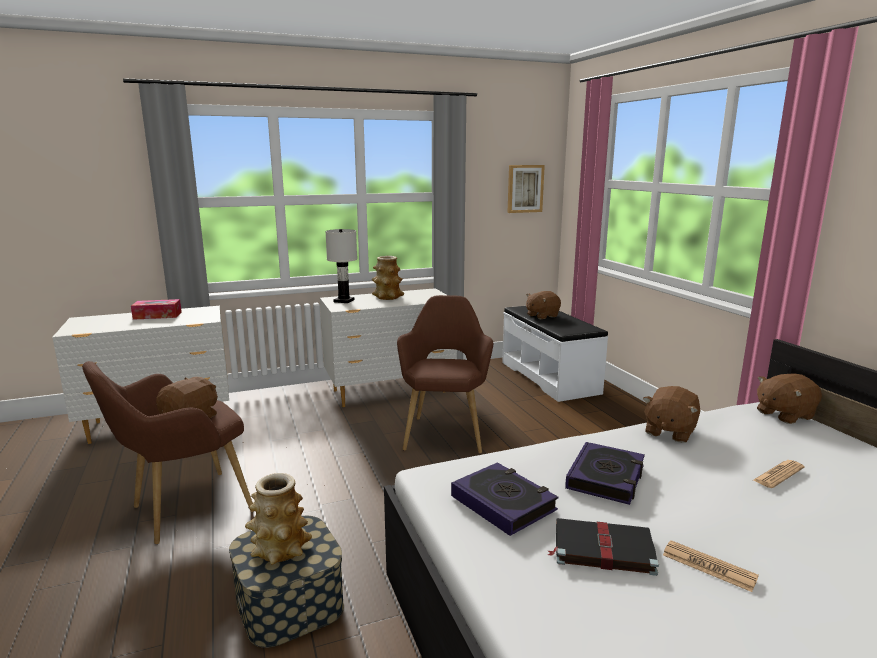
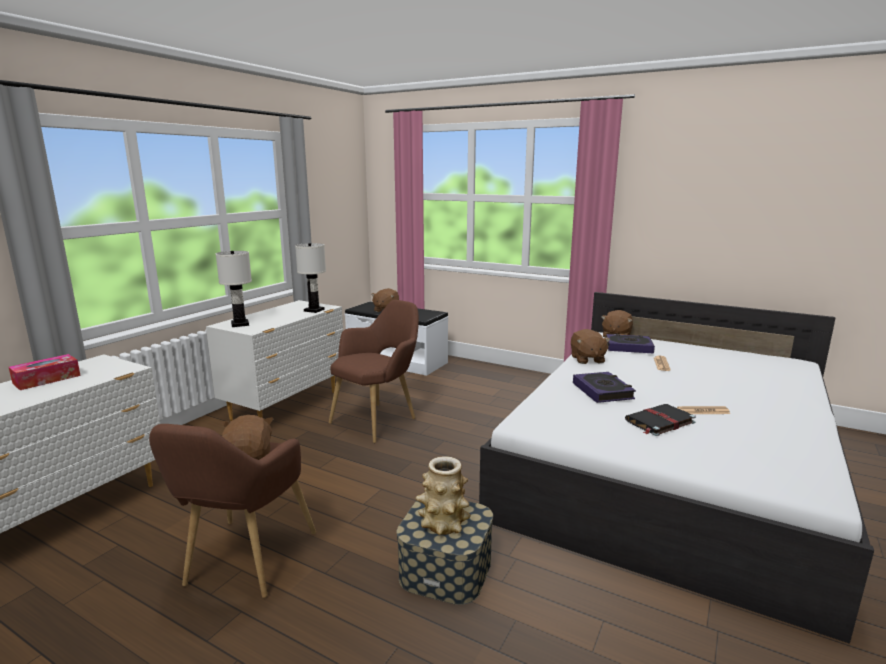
camera: 40 degrees left, 0 degrees up
(387, 297) = (275, 314): vase -> none
(424, 300) = (313, 310): none -> white table lamp
(445, 432) = (379, 420): brown armchair -> brown armchair turned 75 degrees clockwise
(503, 503) = (584, 421): book -> book (628, 347)
(525, 188) = (343, 202): picture -> none

